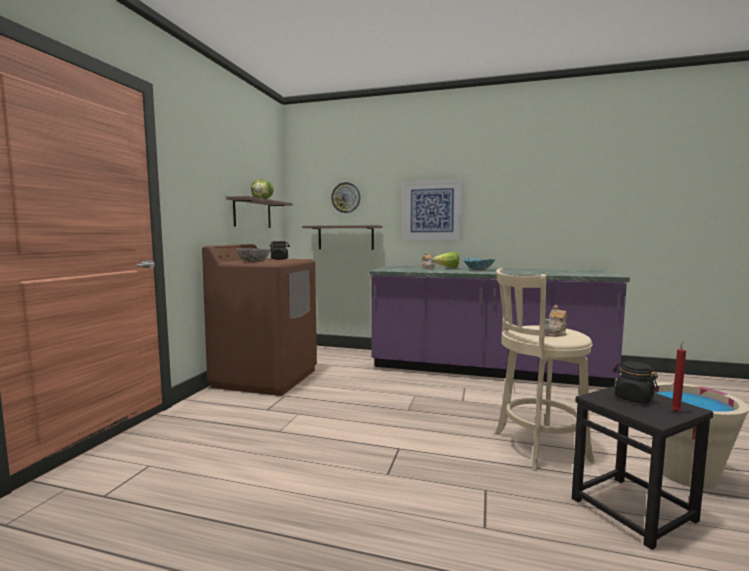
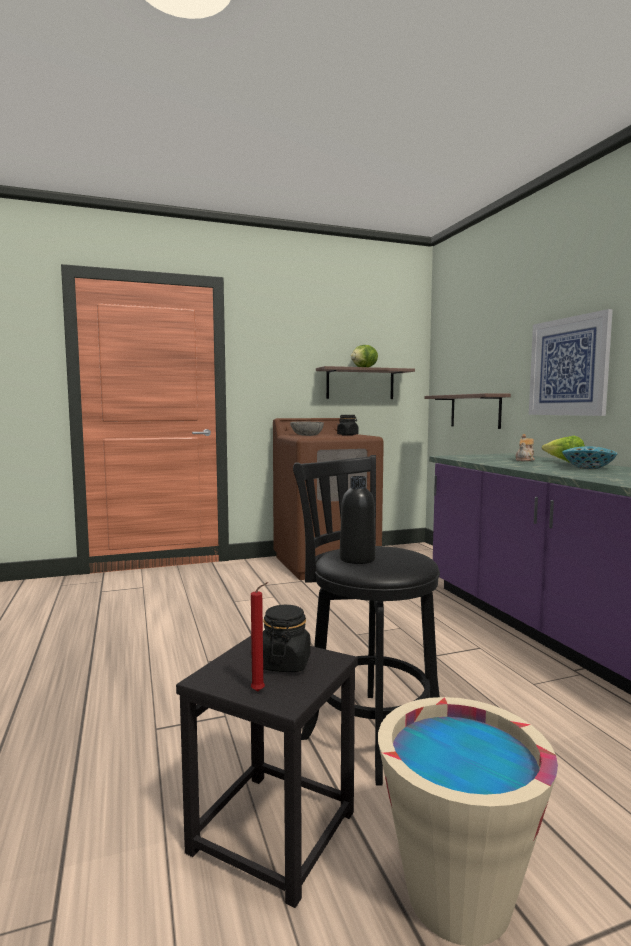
camera: 55 degrees right, 0 degrees up
(346, 197) = (477, 356): wall clock -> none
(536, 447) = (367, 730): beige stool -> black stool
(555, 334) = (357, 559): teapot -> black bottle

